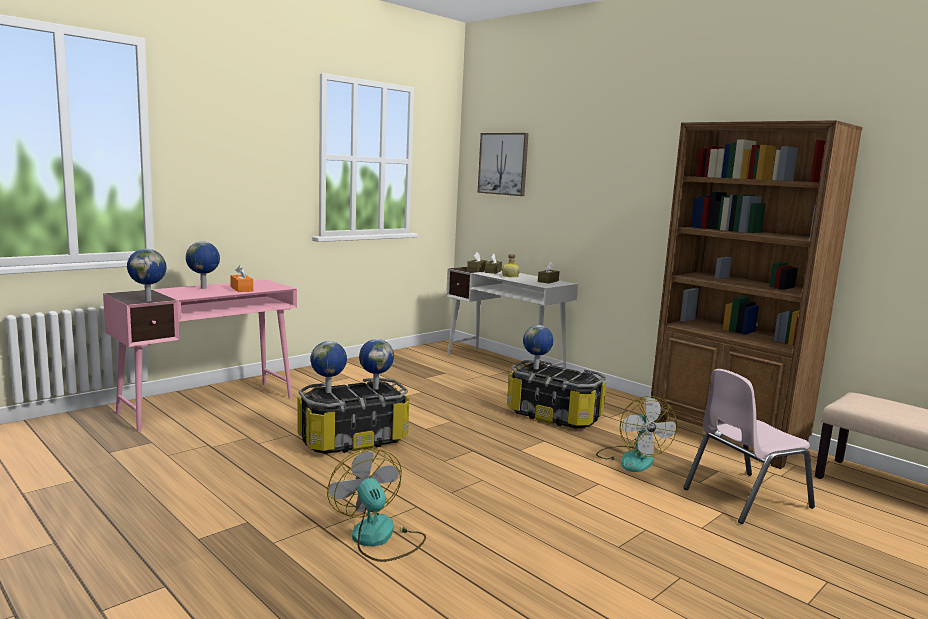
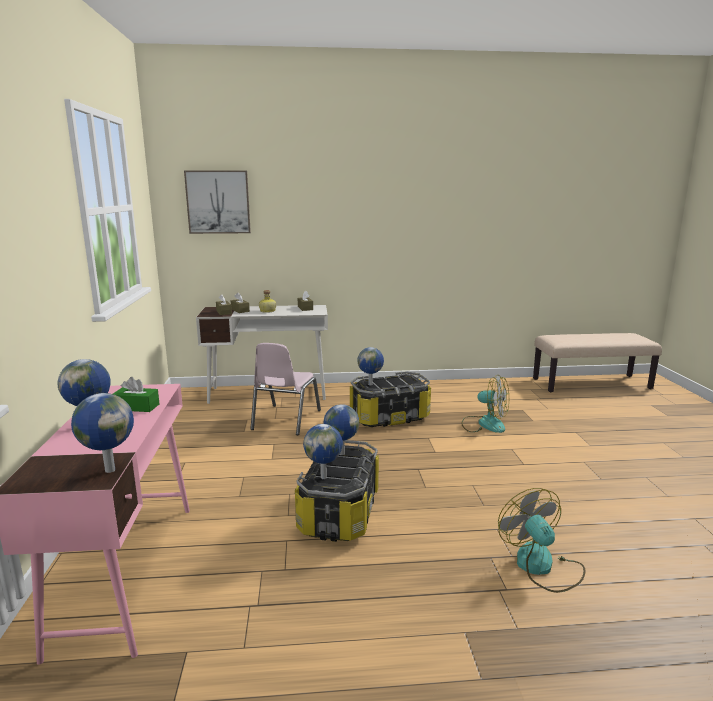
camera: 50 degrees left, 5 degrees up
(241, 289) = (136, 407): orange tissue box -> green tissue box
(379, 539) = (541, 566): fan -> fan turned 60 degrees clockwise
(726, 438) = (481, 388): brown bookcase -> none
(745, 498) = (561, 418): pink chair -> pink chair (285, 420)

